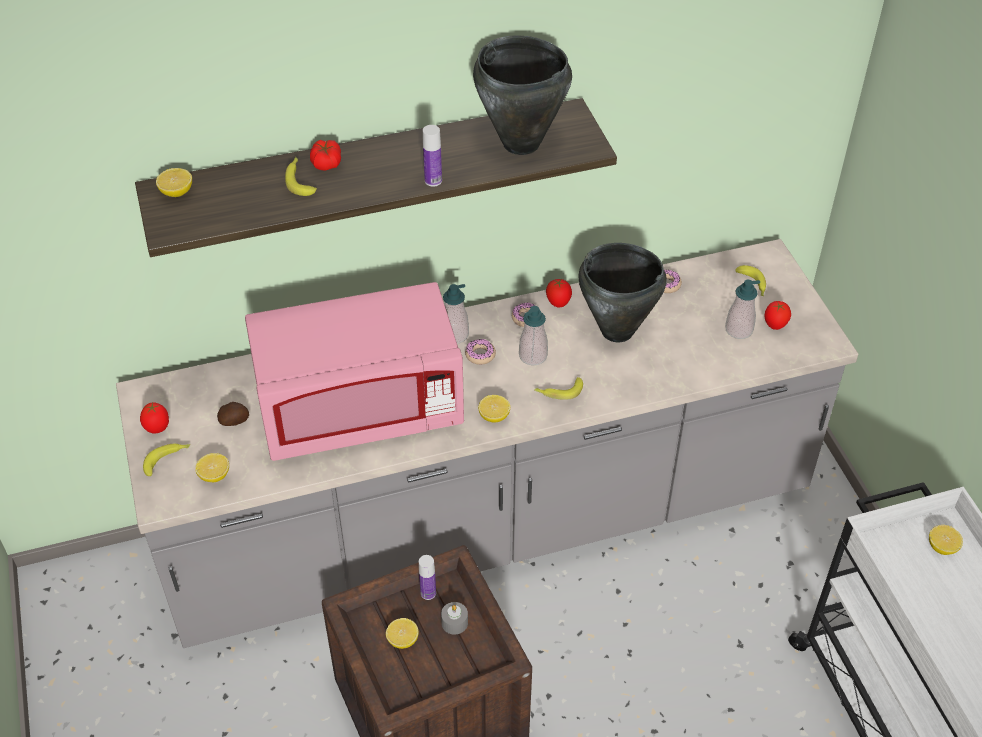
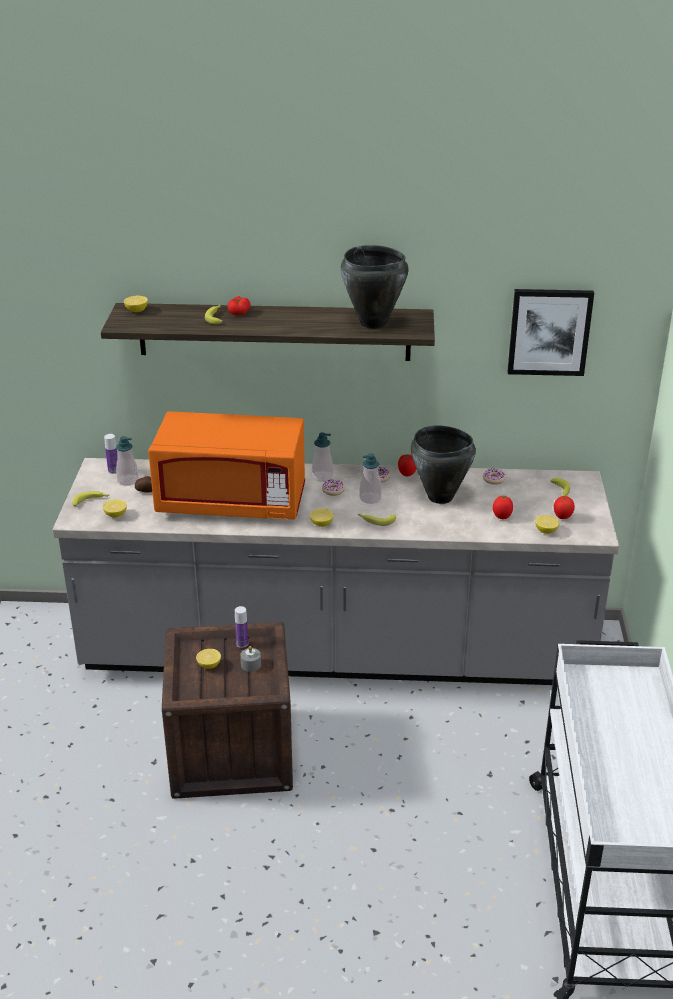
camera: 20 degrees right, 15 degrees down
(157, 428) = (95, 484): tomato -> tomato (502, 517)
(360, 410) = (232, 502): pink microwave -> orange microwave
(433, 181) = (301, 330): bottle -> bottle (113, 471)
(728, 94) = (549, 331): none -> picture
(739, 330) = (532, 514): soap dispenser -> soap dispenser (128, 480)
(942, 547) = (633, 687): lemon -> lemon (546, 531)

